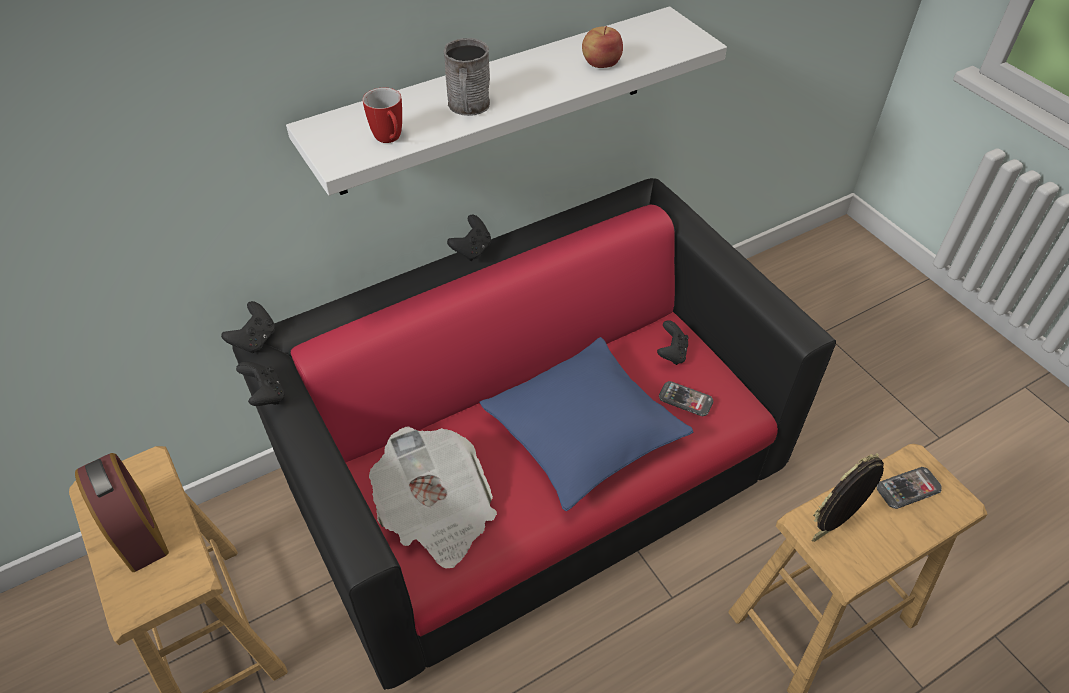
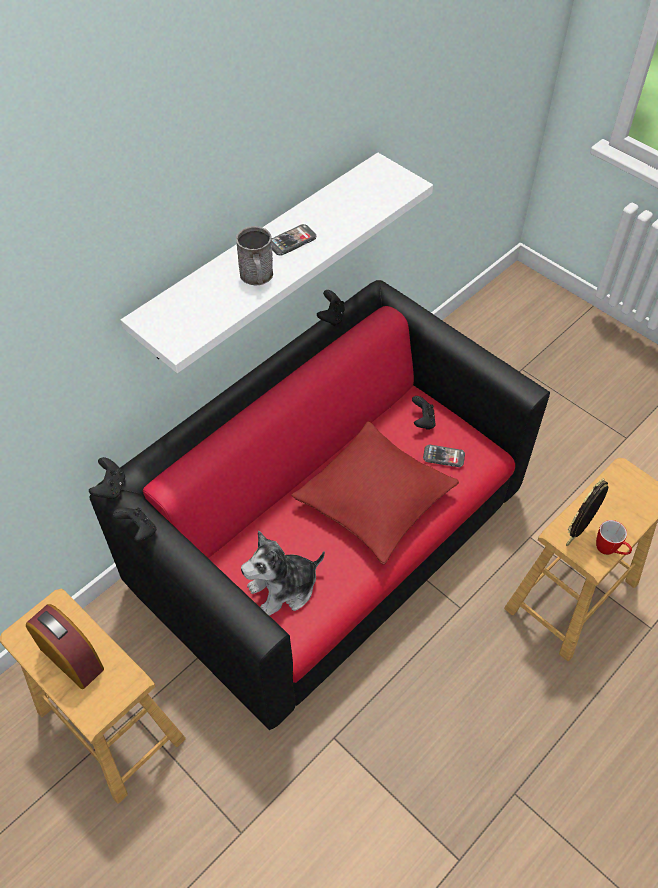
camera: 15 degrees left, 5 degrees up
(390, 140) = (209, 318): mug -> mug (609, 551)
(437, 513) = (284, 588): newspaper -> plush toy
(472, 250) = (257, 374): black game controller -> black game controller (331, 317)
(583, 431) = (374, 499): blue pillow -> red pillow
(601, 63) = (343, 217): apple -> none
(908, 489) = (621, 492): phone -> phone (292, 241)

